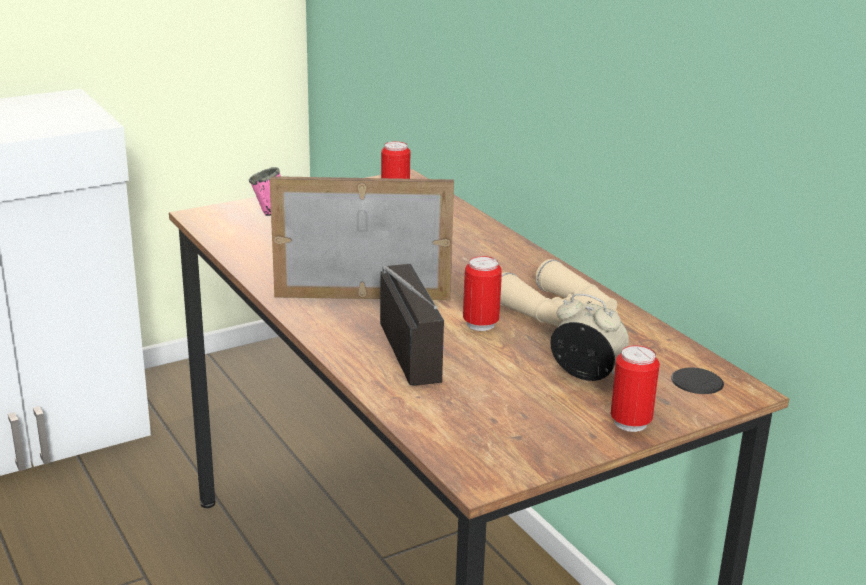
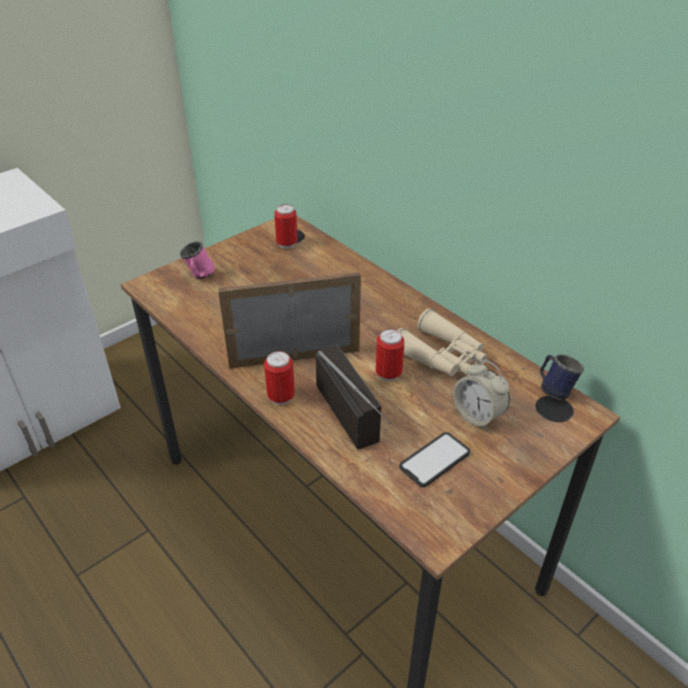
camera: 10 degrees left, 15 degrees up
(509, 407) = (434, 460): none -> phone
(586, 374) = (477, 415): alarm clock -> alarm clock turned 150 degrees counterclockwise
(630, 423) = (523, 462): can -> can (281, 397)
(703, 362) = (554, 389): none -> blue mug

